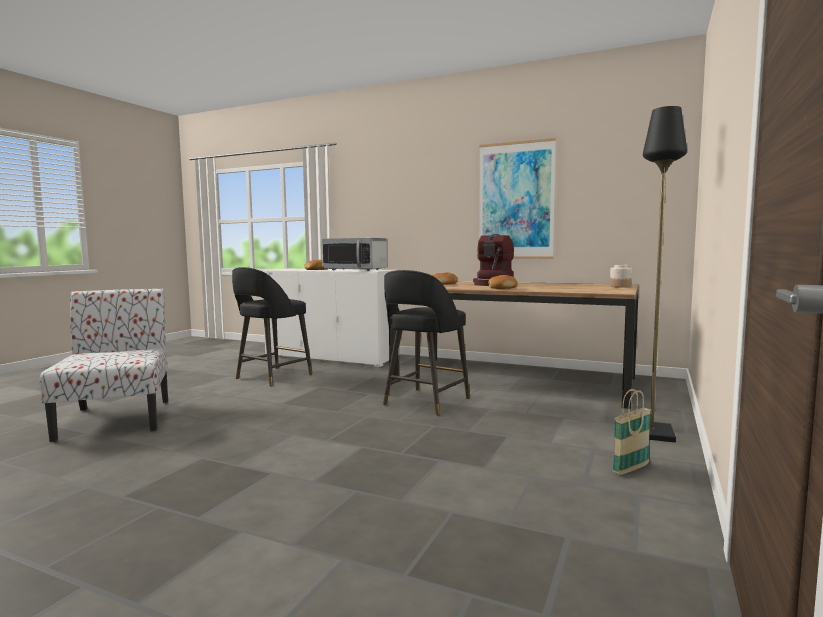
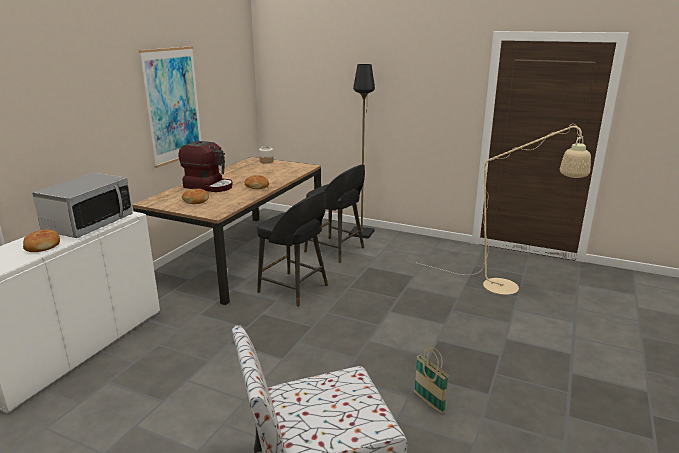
camera: 90 degrees left, 15 degrees up
(272, 377) = (166, 382): black stool -> black stool (336, 250)
(445, 571) = (510, 288): none -> beige floor lamp
(630, 469) = (408, 245): basket -> basket (429, 402)

